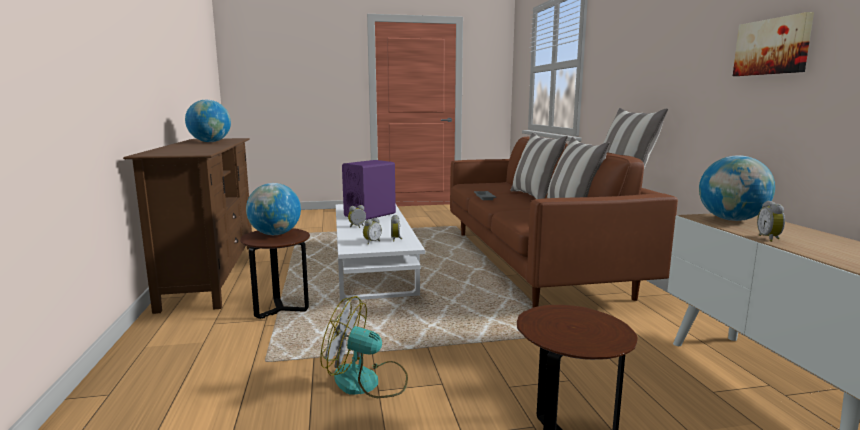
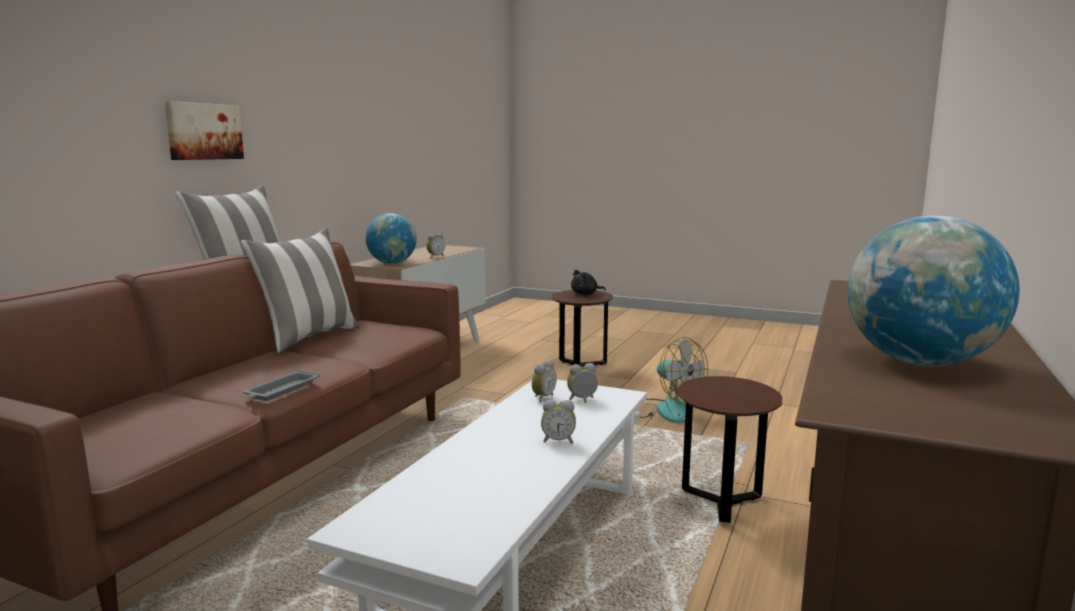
camera: 145 degrees left, 0 degrees up
(275, 234) = (728, 396): globe -> none
(370, 214) = (478, 479): purple speaker -> none
(535, 197) = (215, 372): pillow -> none
(580, 334) = (586, 294): none -> black plush toy
(773, 46) = (327, 127): picture -> picture (203, 131)

